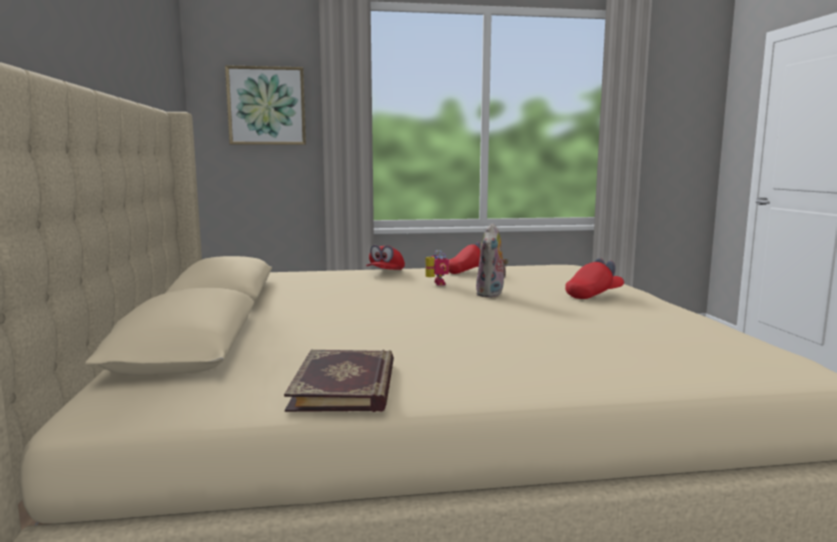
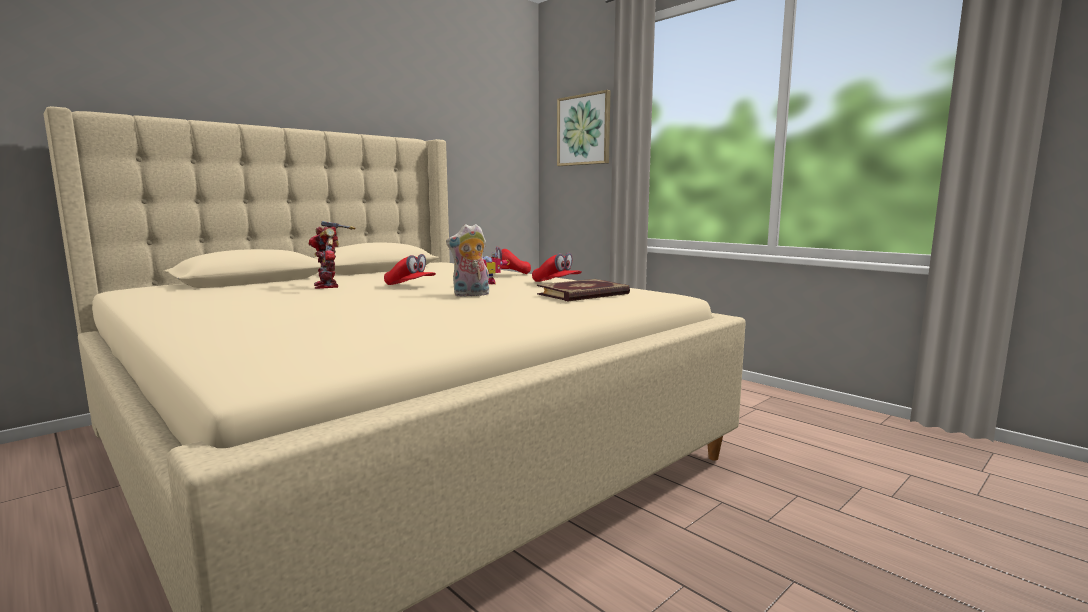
camera: 55 degrees right, 0 degrees up
(339, 320) = (329, 286): none -> toy robot
(347, 385) = (172, 302): book -> book (584, 294)
(594, 295) = (516, 310): red cap -> red cap (410, 286)

